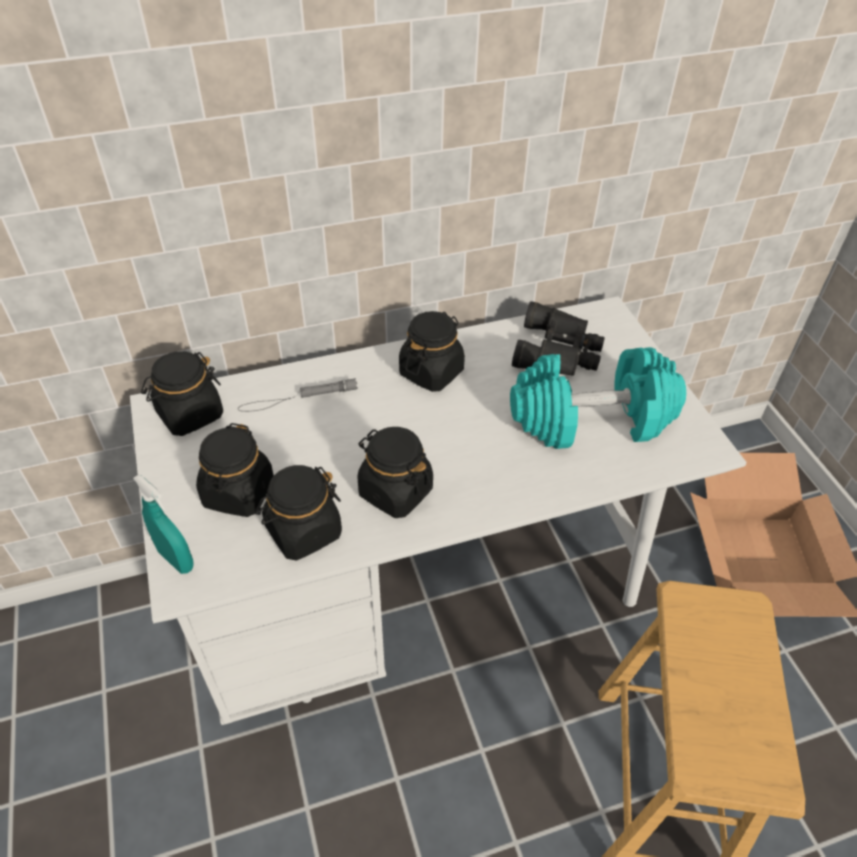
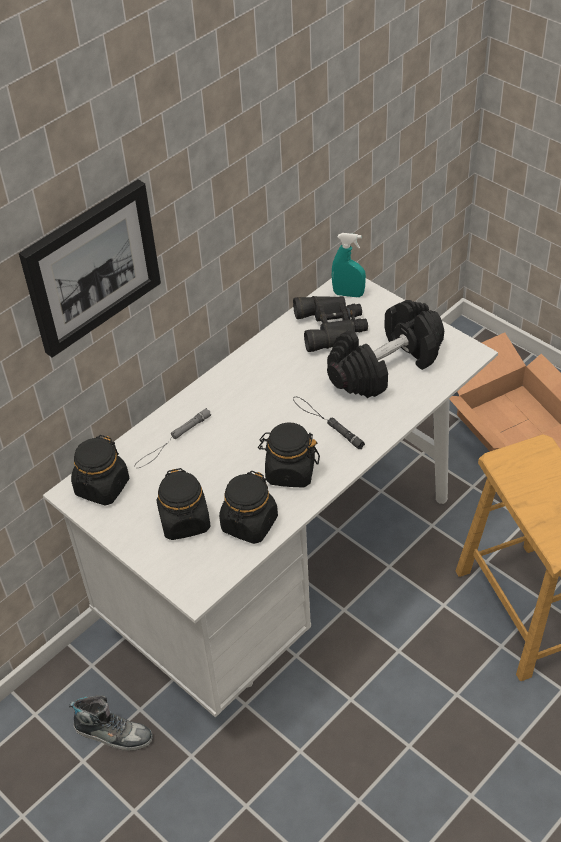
camera: 25 degrees left, 0 degrees up
(150, 678) = (113, 733): none -> shoe
(176, 559) = (179, 580): turquoise spray bottle -> turquoise spray bottle (348, 294)
(225, 129) = (91, 266): none -> picture
(431, 372) = (253, 380): black jar -> none
(478, 454) = (327, 422): none -> black flashlight
(591, 420) = (385, 367): turquoise dumbbell -> black dumbbell

